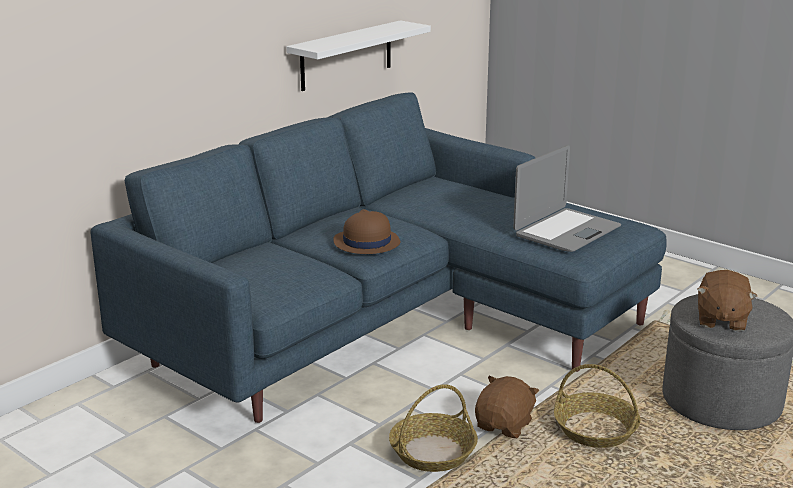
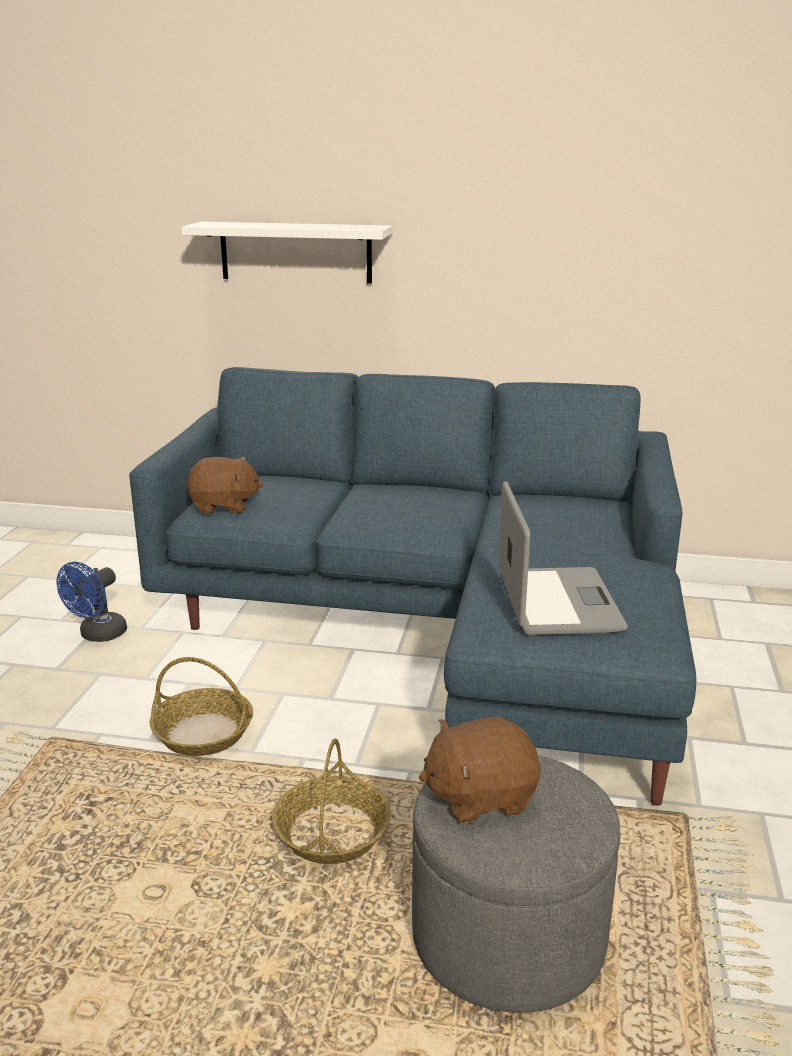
camera: 60 degrees right, 0 degrees up
(208, 474) = (98, 635): none -> blue fan
(346, 55) = (577, 322): white shelf -> white shelf (295, 252)
(366, 242) = (377, 514): brown hat -> none
(505, 425) = (290, 763): brown plush toy -> brown plush toy (224, 506)
(566, 231) = (557, 602): laptop -> laptop turned 105 degrees counterclockwise

